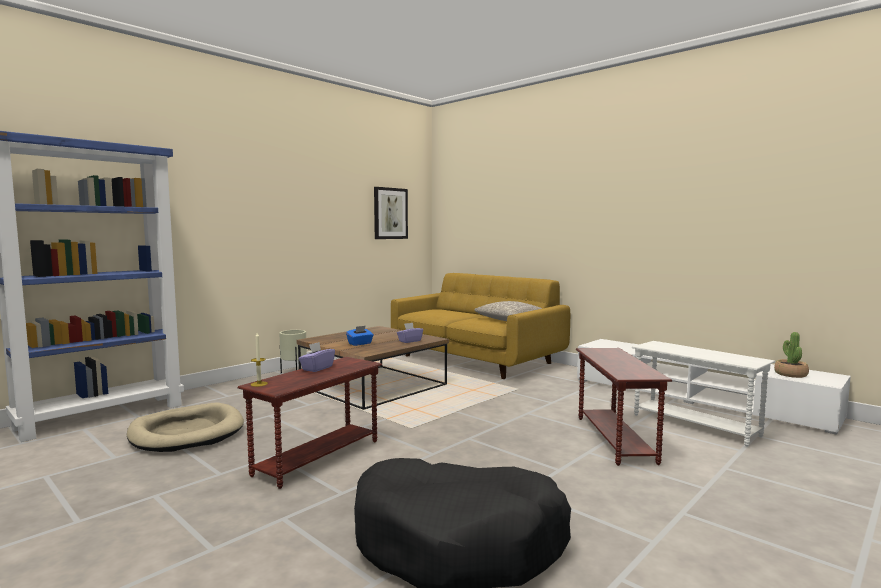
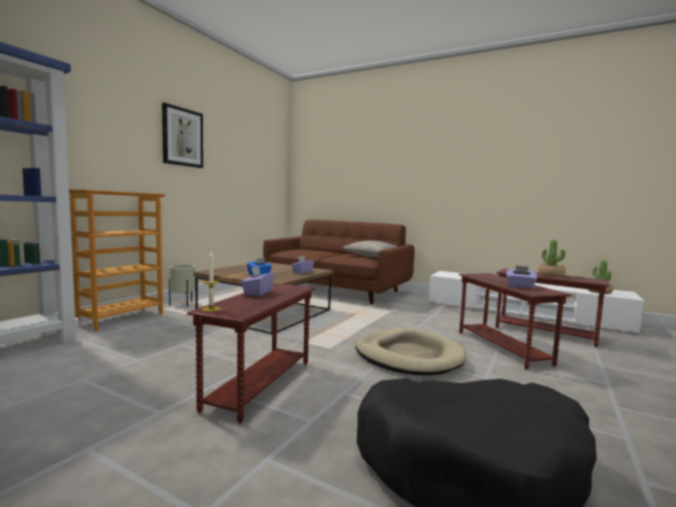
camera: 15 degrees left, 0 degrees up
(187, 432) = (95, 368): beige dog bed -> beige dog bed (408, 356)
(229, 386) = (121, 318): none -> bookcase
(390, 213) = (260, 166): picture -> picture (182, 137)
(476, 359) = (337, 290): yellow sofa -> brown sofa
(622, 367) = (520, 286): none -> purple tissue box
(694, 425) = (544, 333): white side table -> brown side table
(700, 352) = (551, 275): none -> potted plant

